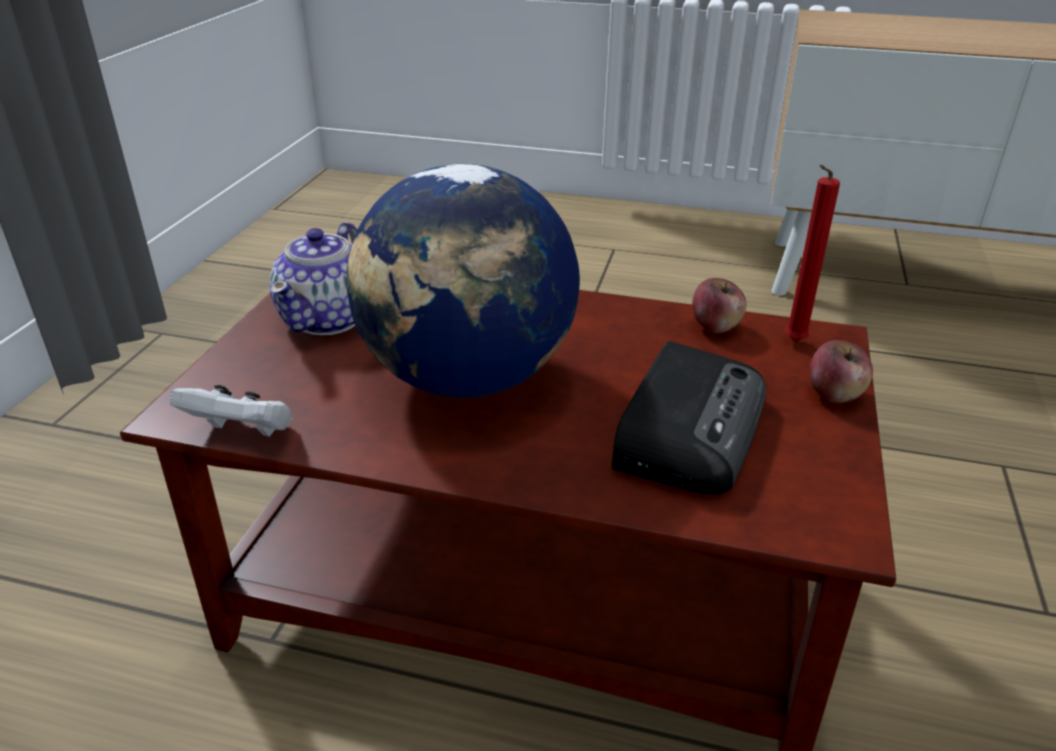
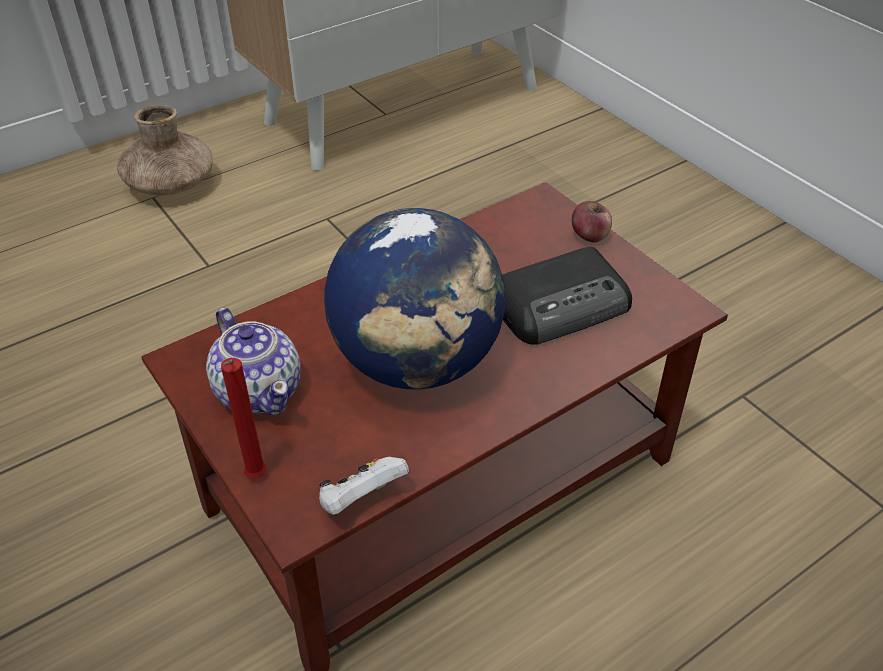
camera: 50 degrees left, 10 degrees up
(639, 247) = (170, 184): none -> brown vase
(689, 428) = (562, 304): radio -> radio turned 90 degrees clockwise
(715, 326) = (482, 231): apple -> none
(792, 342) = (530, 216): red candle -> red candle (255, 478)

